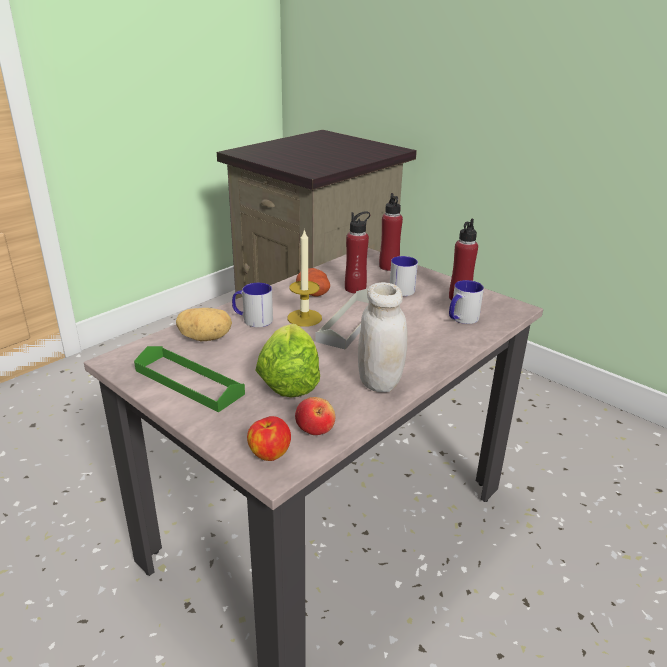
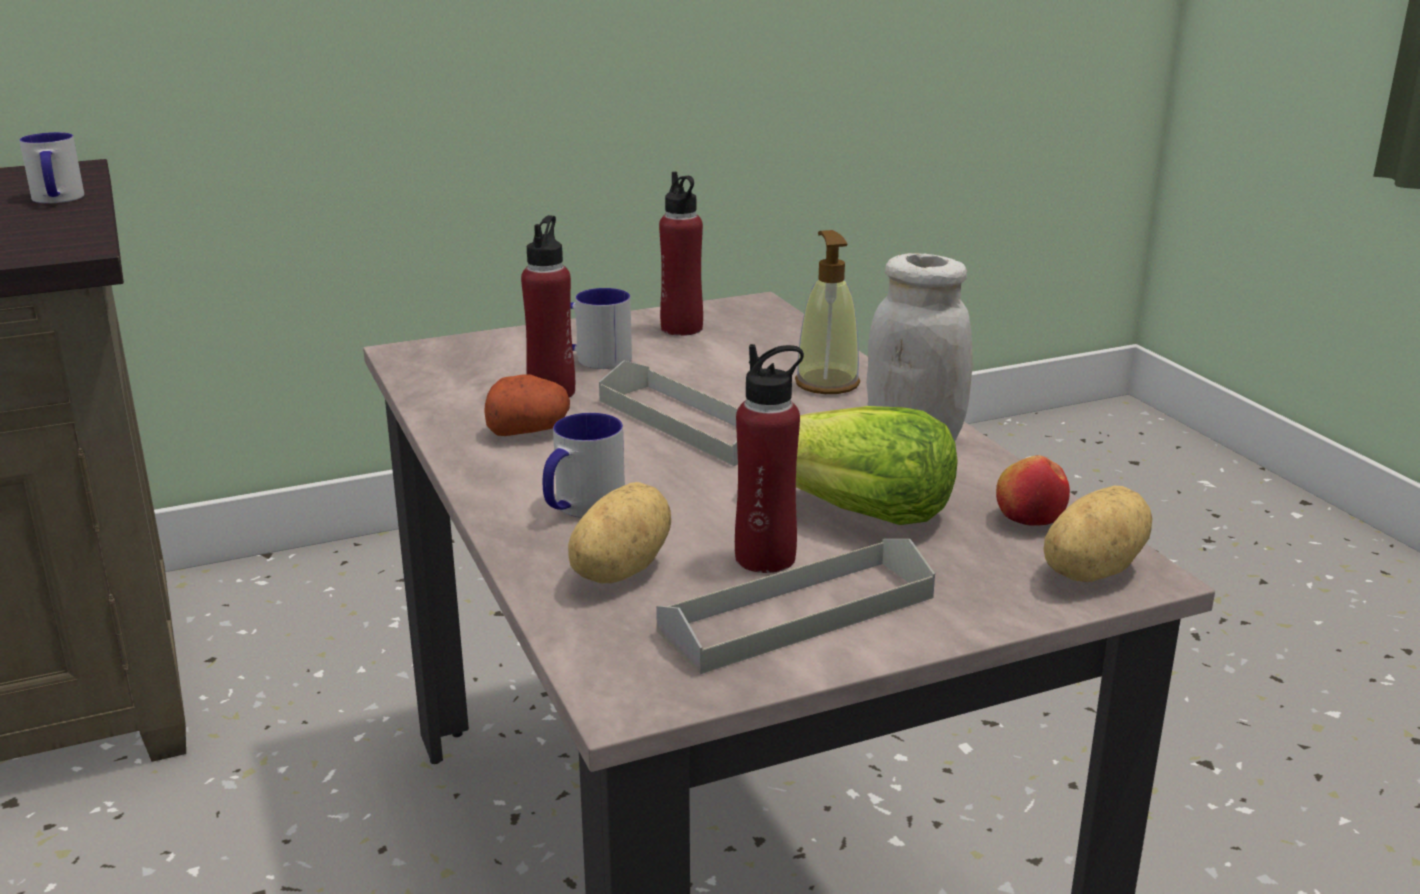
camera: 65 degrees left, 5 degrees down
(189, 382) = (797, 614): green tray -> grey tray
(269, 453) = (1088, 570): apple -> potato
(304, 318) = (627, 458): candle -> none
(389, 266) = (491, 347): red bottle -> red bottle (765, 558)
(431, 346) = (827, 383): none -> soap dispenser
(461, 319) = (756, 344): mug -> mug (57, 199)

